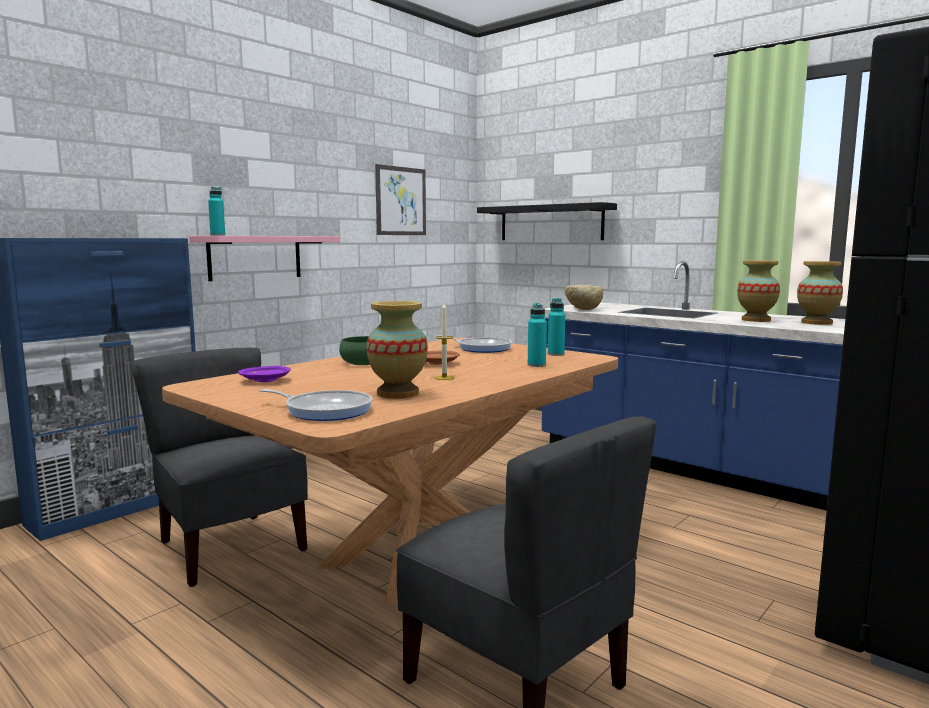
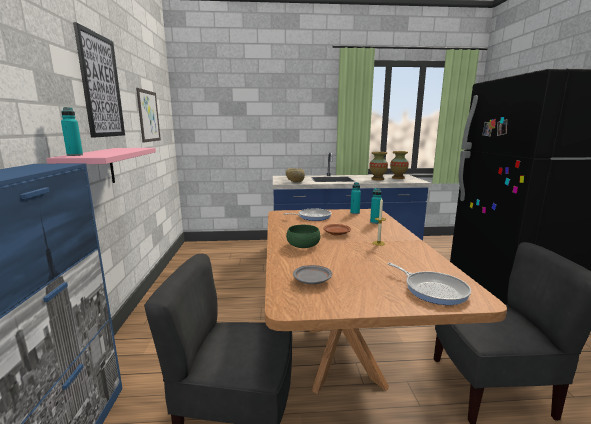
camera: 45 degrees left, 5 degrees up
(266, 380) = (312, 280): purple plate -> grey plate
(296, 165) = (101, 86): none -> picture
(325, 410) = (433, 290): frying pan -> frying pan turned 75 degrees clockwise
(397, 393) = (407, 262): vase -> none
(550, 223) = (233, 130): black shelf -> none

